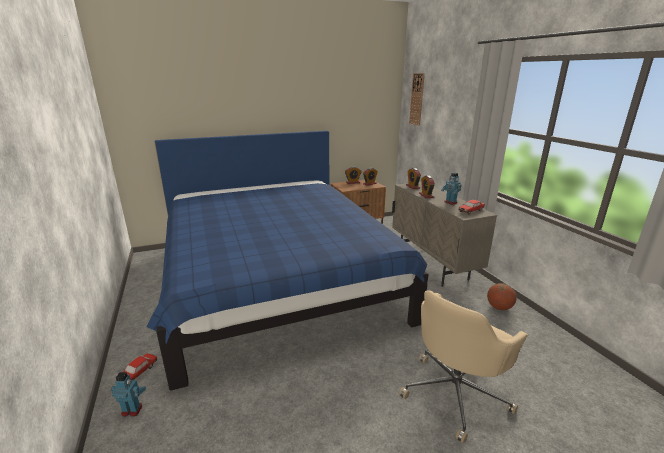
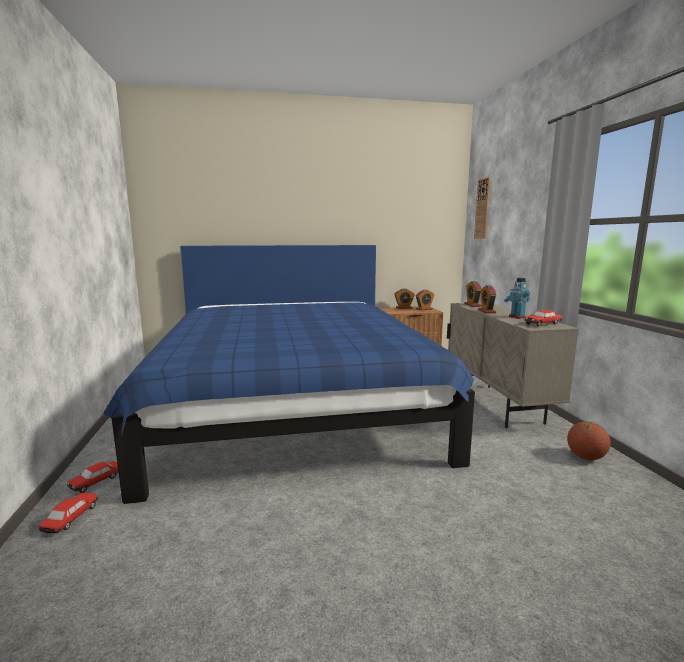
camera: 10 degrees right, 10 degrees down
(132, 410) = (71, 518): toy robot -> toy car
(455, 393) = (500, 552): beige office chair -> none

